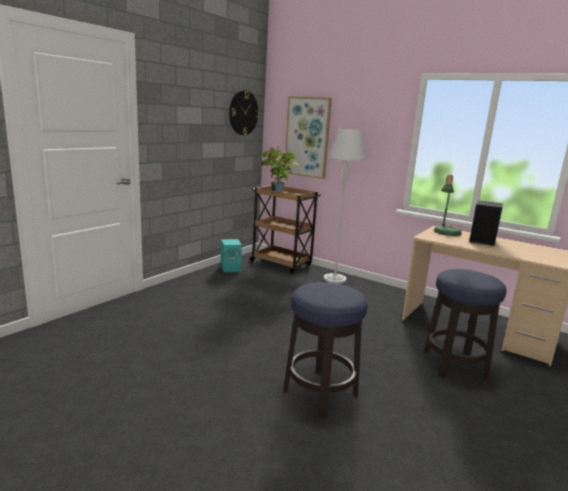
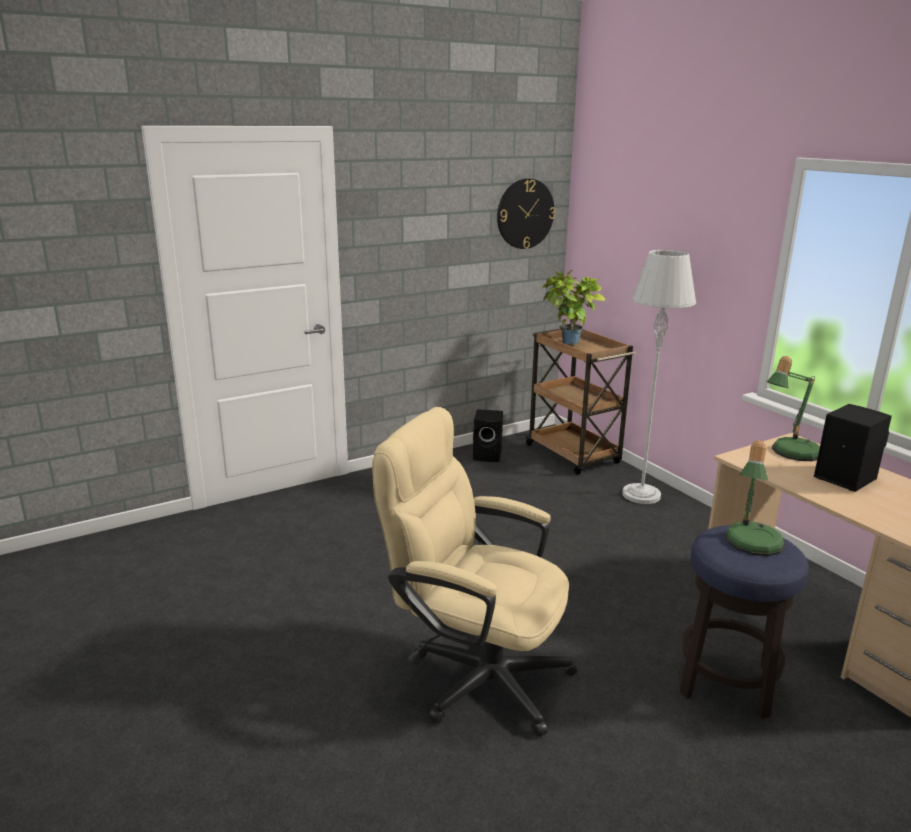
camera: 25 degrees right, 5 degrees up
(231, 269) = (488, 455): turquoise speaker -> black speaker
(307, 137) = (624, 254): picture -> none
(320, 392) = (475, 674): stool -> beige office chair
(471, 276) = (751, 545): none -> table lamp

